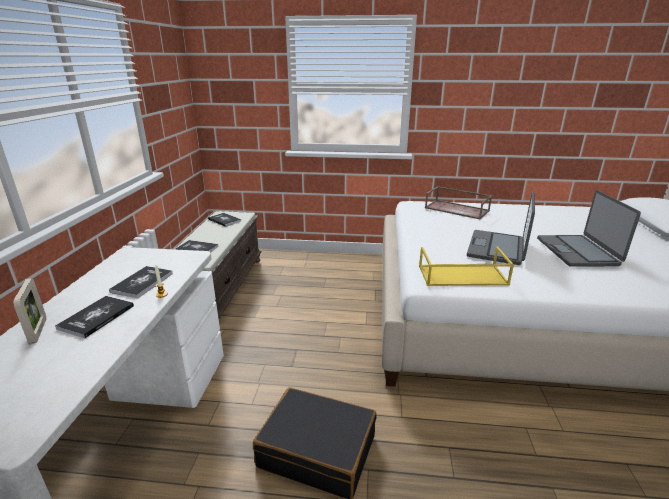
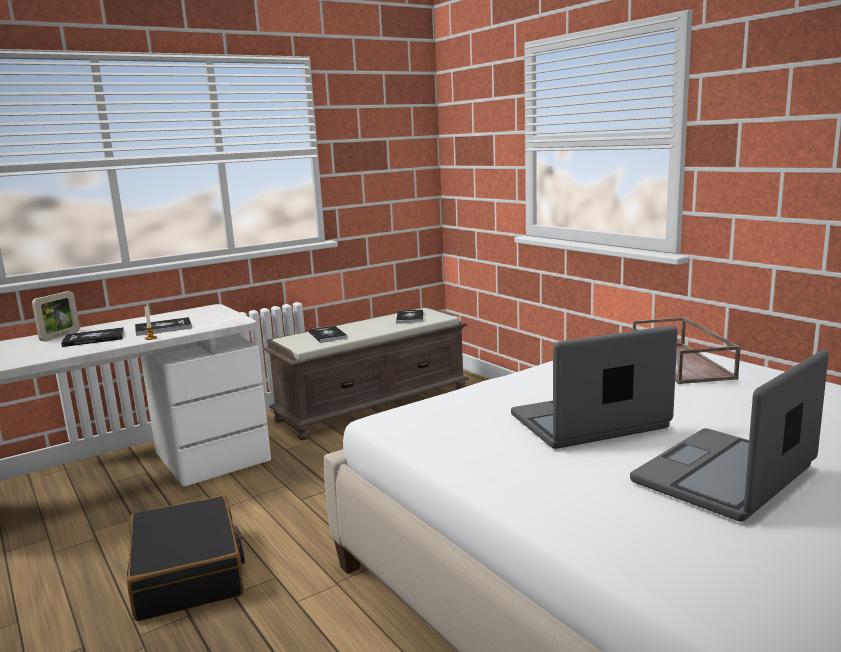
camera: 50 degrees right, 10 degrees down
(461, 276) = (439, 428): yellow tray -> none

